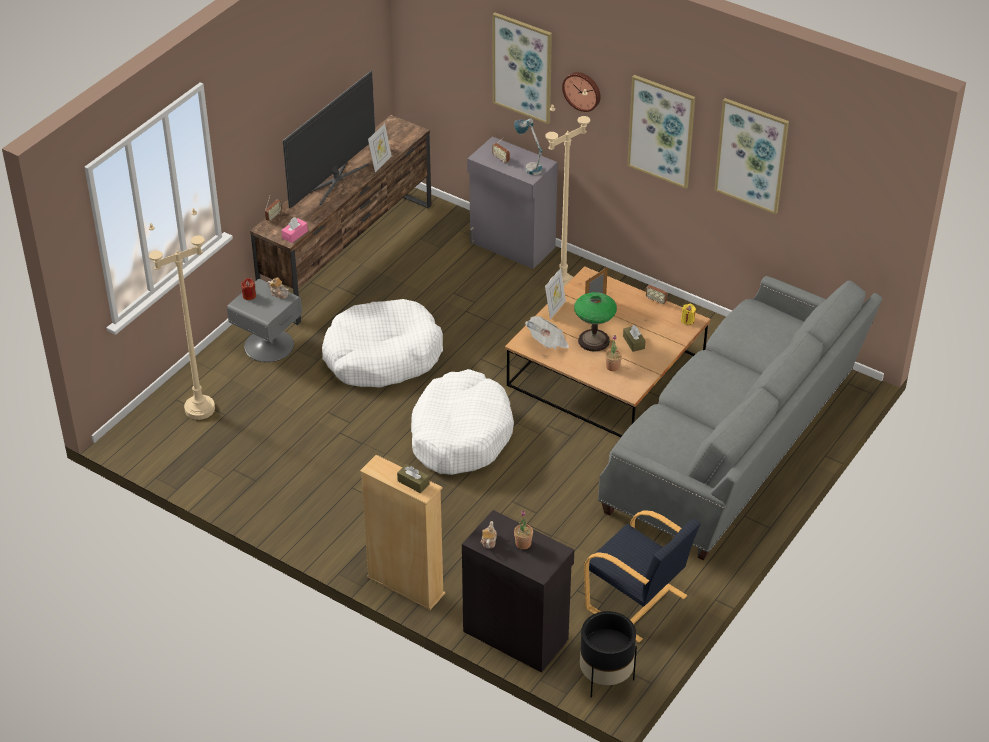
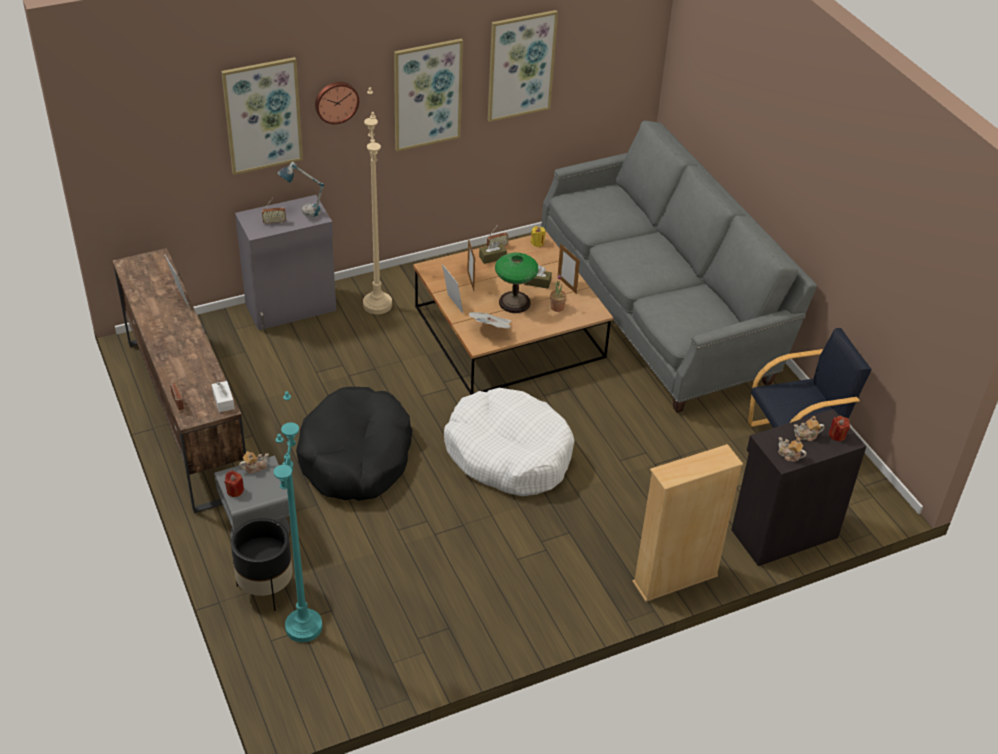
camera: 60 degrees left, 0 degrees up
(199, 409) = (304, 627): beige floor lamp -> turquoise floor lamp
(295, 234) = (223, 401): pink tissue box -> white tissue box
(334, 179) = (168, 338): television -> none
(382, 356) = (356, 457): white dog bed -> black dog bed
(413, 482) = (709, 460): brown tissue box -> brown tissue box (492, 257)
(523, 543) = (806, 435): potted plant -> teapot
(540, 562) = (837, 435): none -> red candle
(605, 678) = (867, 501): black planter -> black planter (265, 589)
(648, 360) = (567, 285): none -> picture frame

